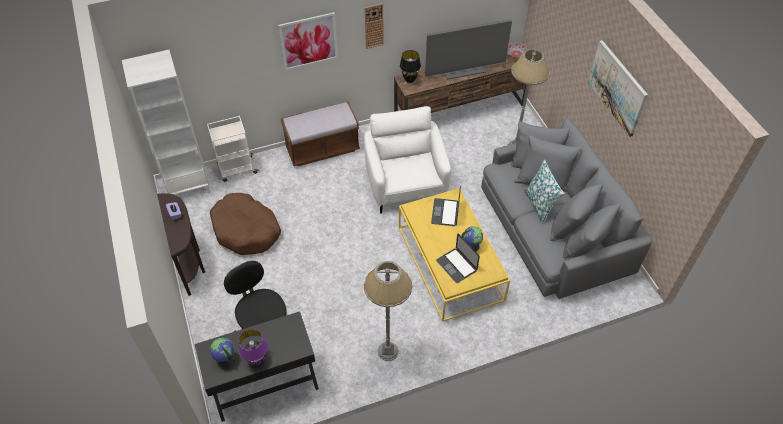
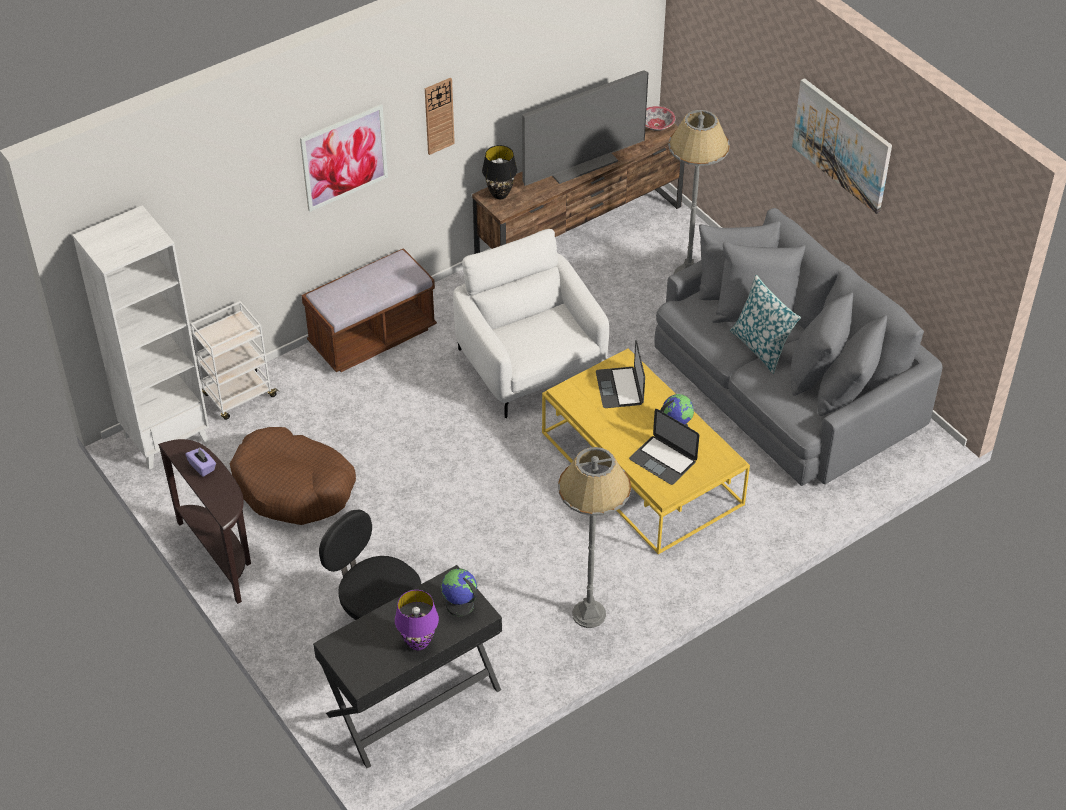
camera: 15 degrees left, 5 degrees down
(225, 359) = (369, 653): globe -> globe (459, 605)

